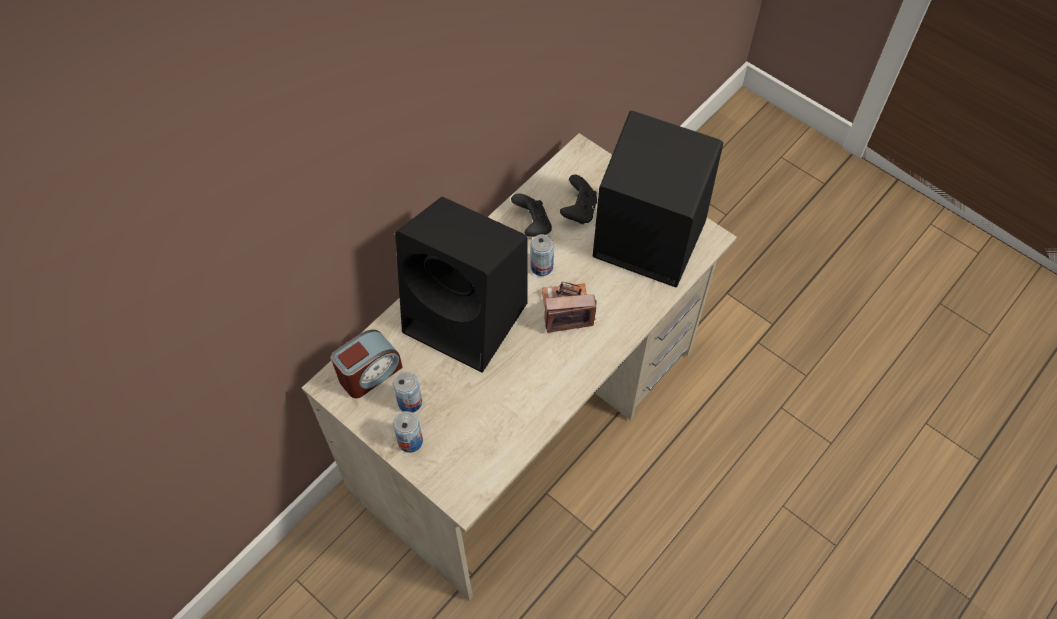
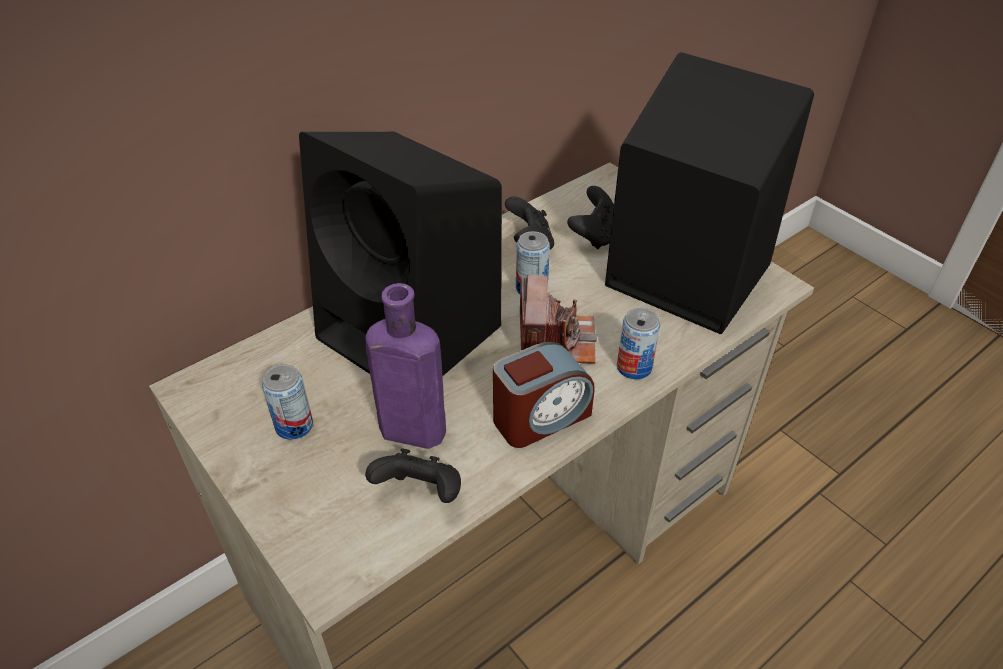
camera: 10 degrees right, 15 degrees down
(369, 373) = (251, 381): alarm clock -> alarm clock (540, 417)
(410, 441) = (274, 478): can -> can (634, 367)
(484, 394) = (408, 430): none -> purple bottle
(503, 436) = (420, 492): none -> black game controller
(566, 309) = (555, 340): camera -> camera turned 90 degrees clockwise

